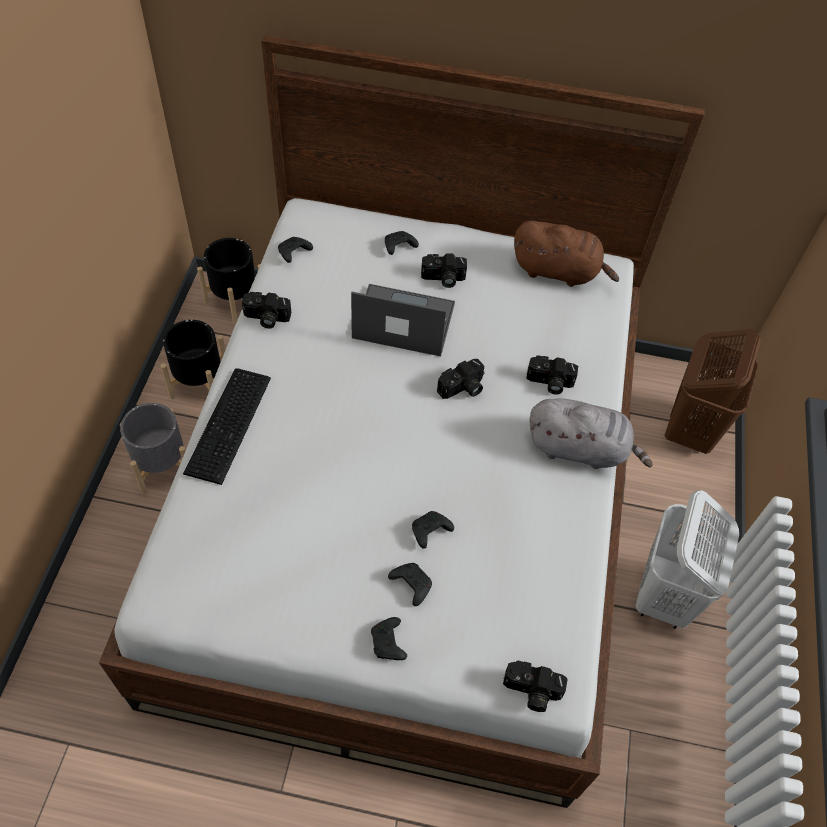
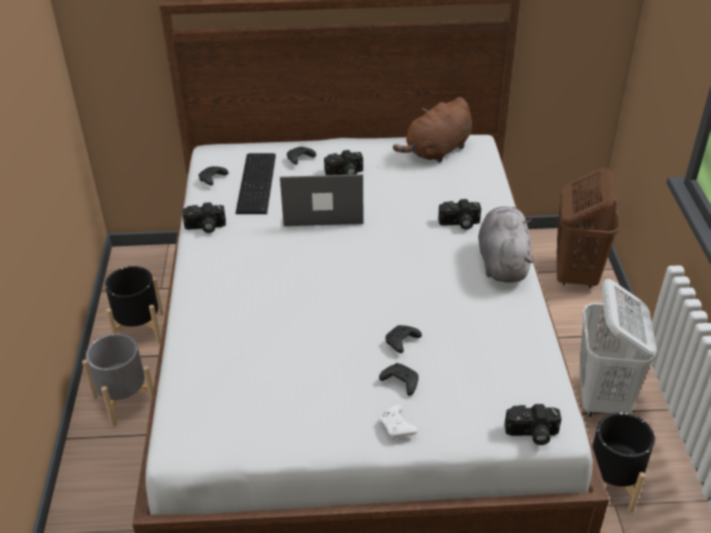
camera: 10 degrees left, 15 degrees down
(231, 424) = (201, 304): keyboard -> keyboard (258, 182)
(235, 300) = (152, 261): black planter -> black planter (611, 482)
(388, 643) = (397, 427): black game controller -> white game controller
(462, 389) = (390, 241): camera -> none
(558, 271) = (436, 151): brown plush toy -> brown plush toy turned 135 degrees clockwise
(580, 449) = (502, 261): grey plush toy -> grey plush toy turned 90 degrees counterclockwise

